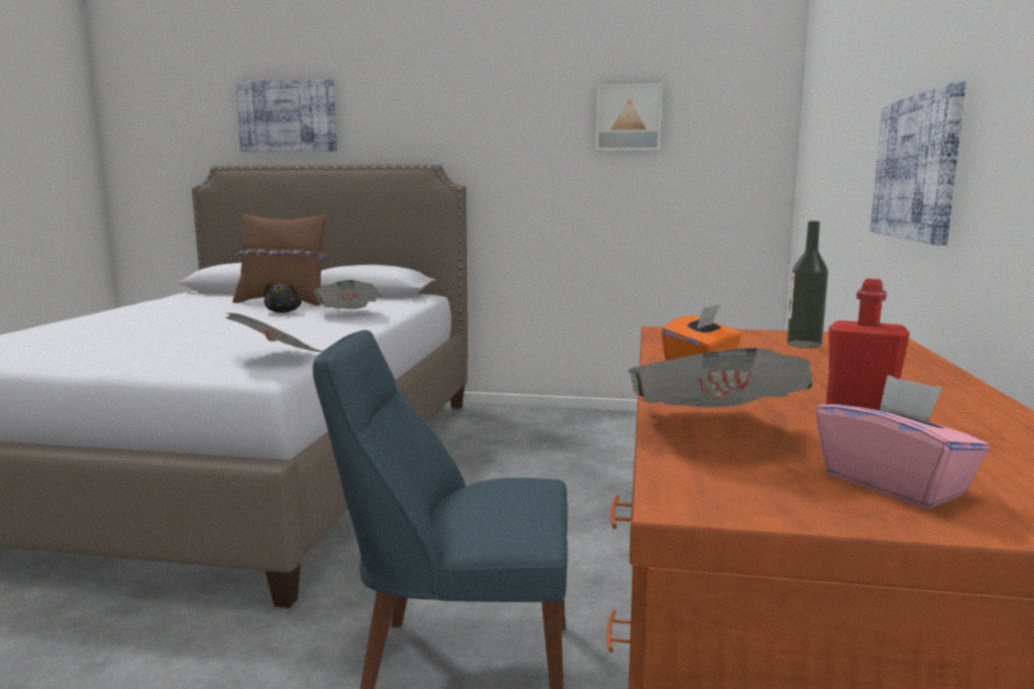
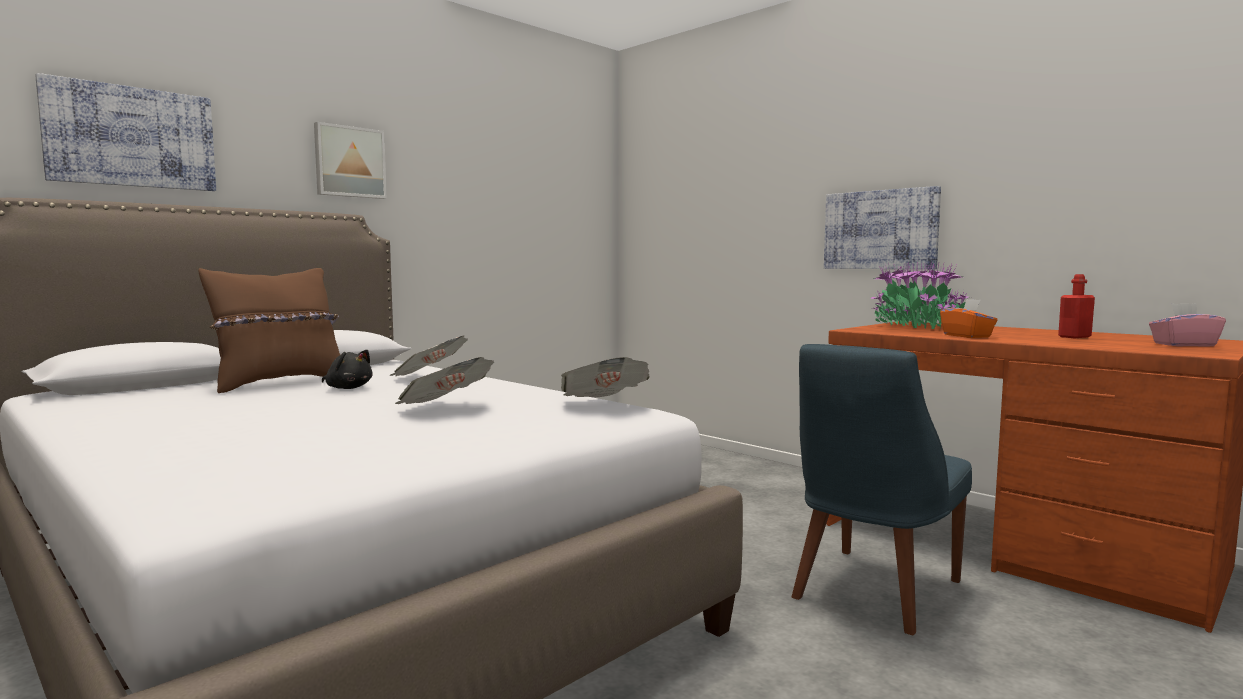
camera: 55 degrees left, 5 degrees down
(628, 118) = (516, 183): picture -> picture (349, 162)
(715, 431) = (1103, 345): newspaper -> newspaper (445, 408)
(804, 344) = (917, 326): bottle -> potted plant

